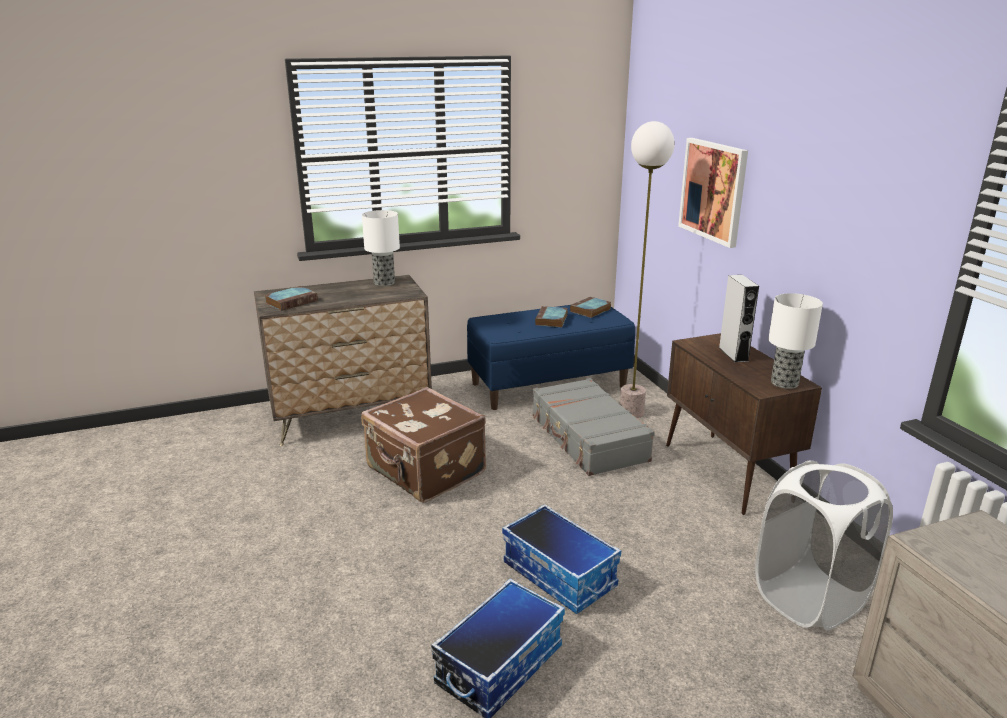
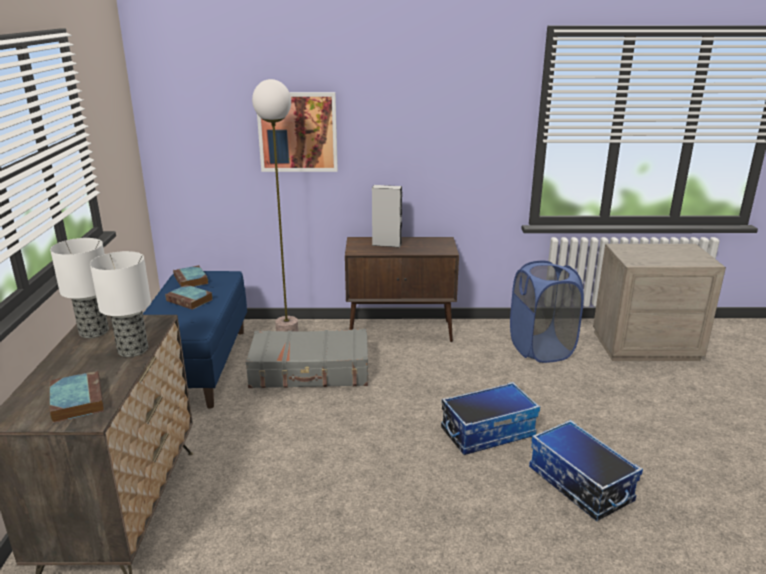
camera: 70 degrees left, 0 degrees up
(425, 472) = (295, 474): brown suitcase -> none
(784, 382) = (441, 243): table lamp -> table lamp (132, 350)
(810, 599) = (541, 349): white laundry basket -> blue laundry basket

